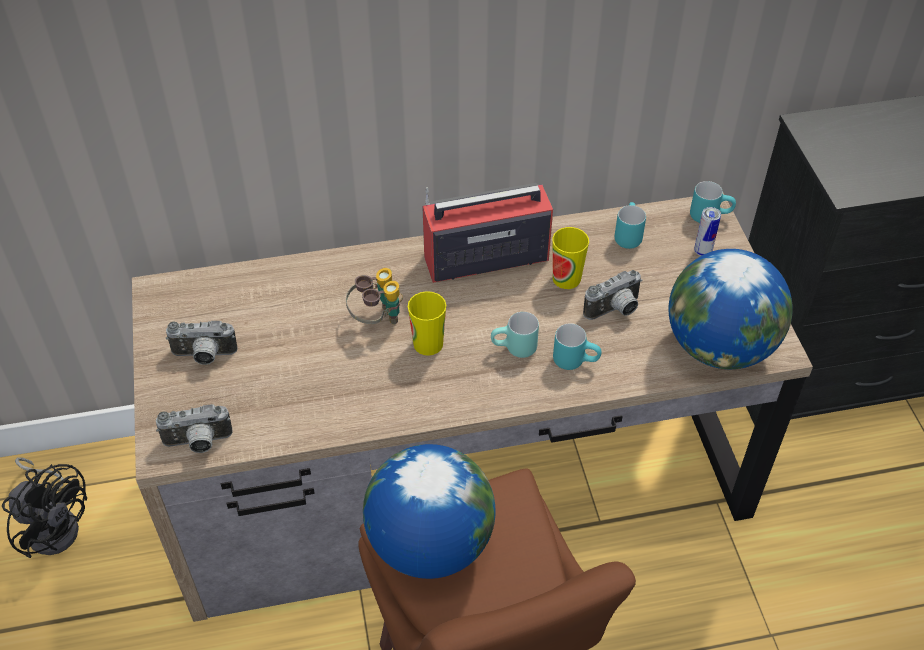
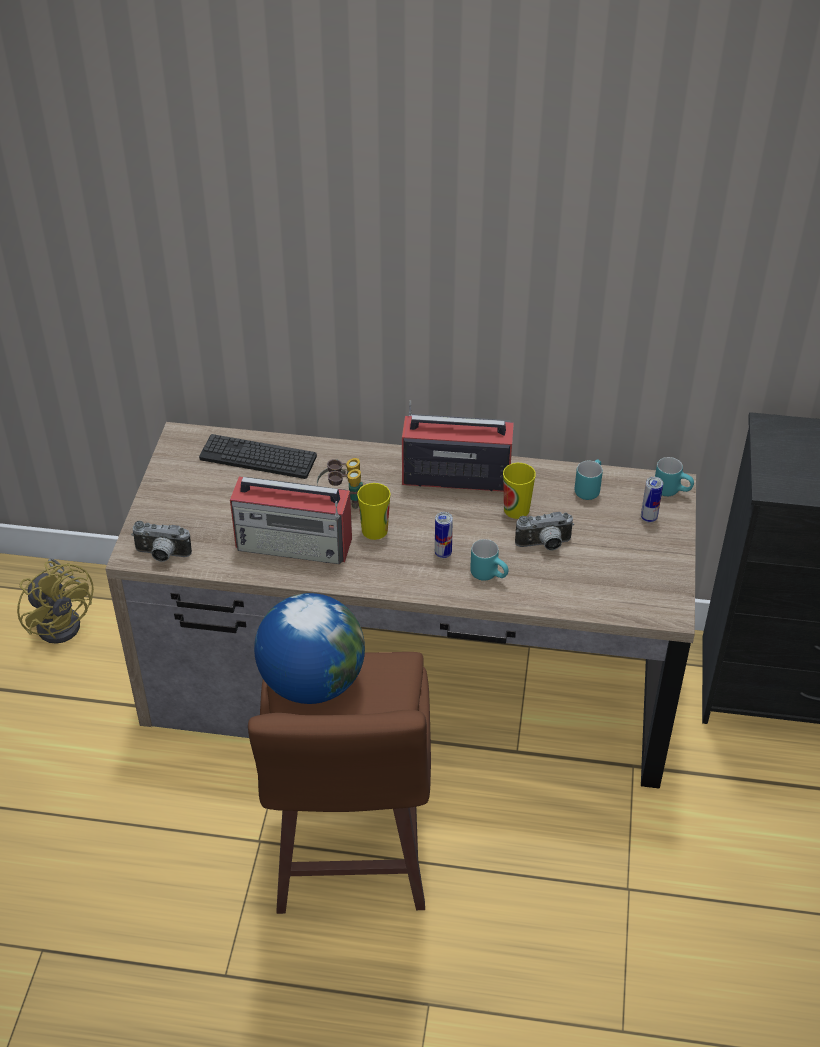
camera: 20 degrees right, 5 degrees down
(55, 523) = (63, 620): black fan -> yellow fan
(204, 356) = (194, 494): camera -> none
(258, 293) = (258, 457): none -> keyboard
(348, 385) = (295, 544): none -> radio
(514, 350) = (443, 553): turquoise mug -> can
(719, 347) = (619, 597): globe -> none

